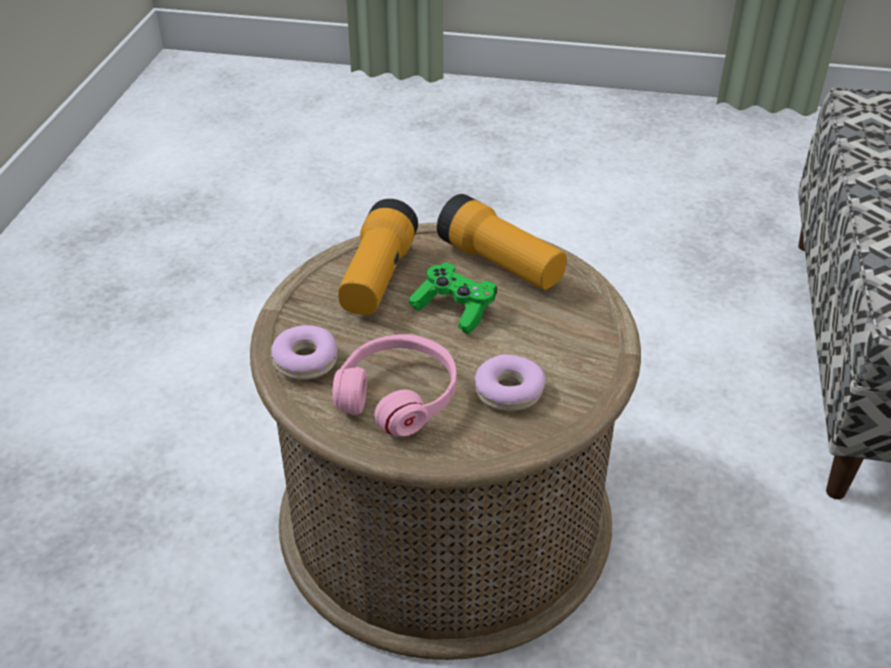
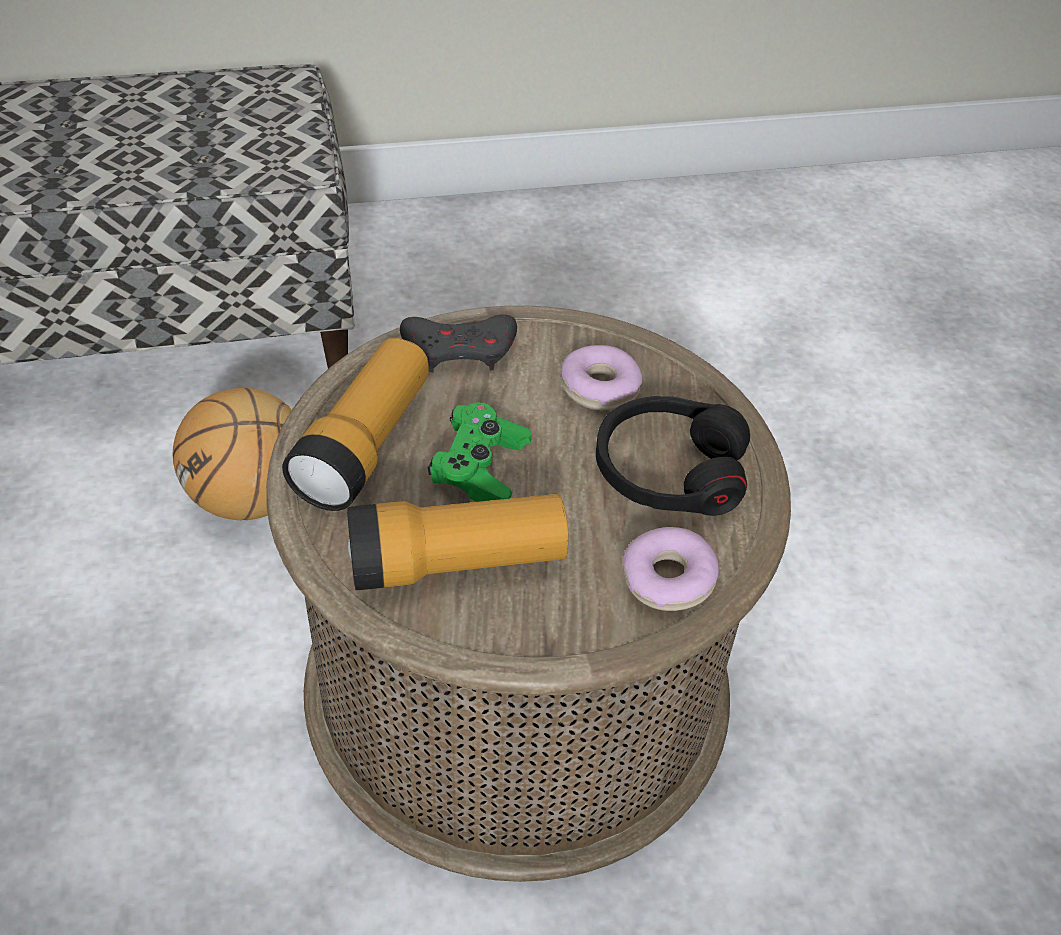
camera: 115 degrees left, 5 degrees up
(398, 395) = (668, 471): pink headphones -> black headphones
(584, 327) = (460, 349): none -> grey game controller
(680, 409) = (251, 499): none -> basketball

